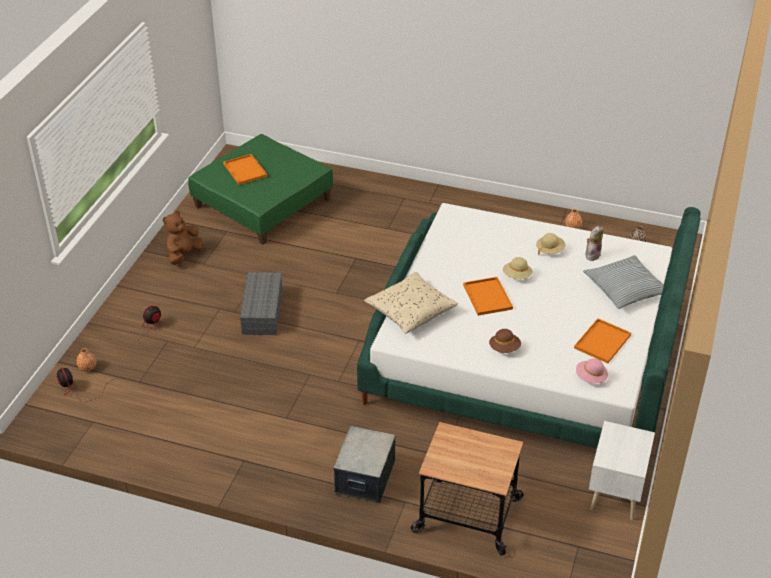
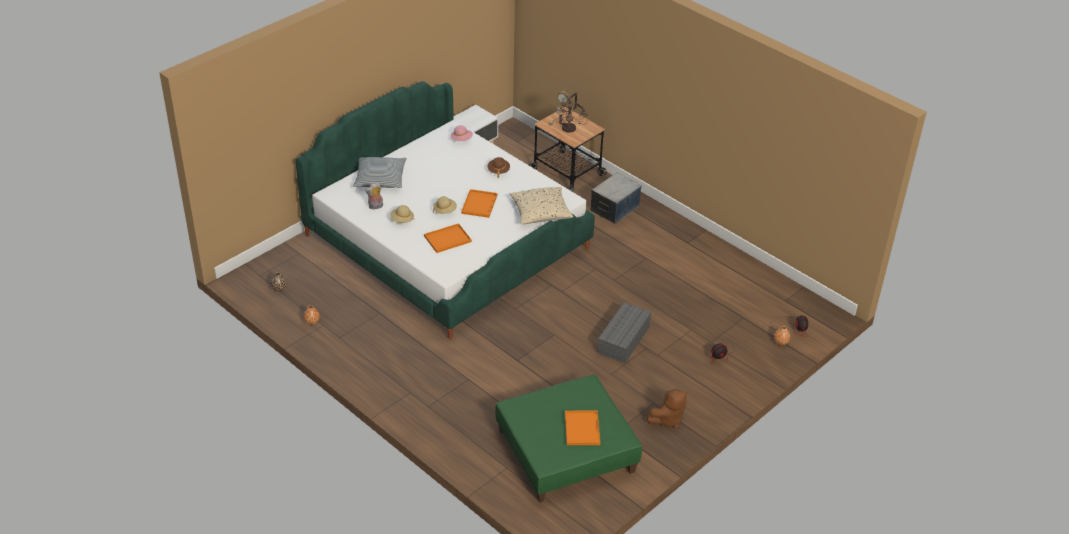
camera: 155 degrees left, 0 degrees up
(468, 451) = (569, 129): none -> table lamp
(602, 342) = (433, 154): orange tray -> orange tray (448, 238)

